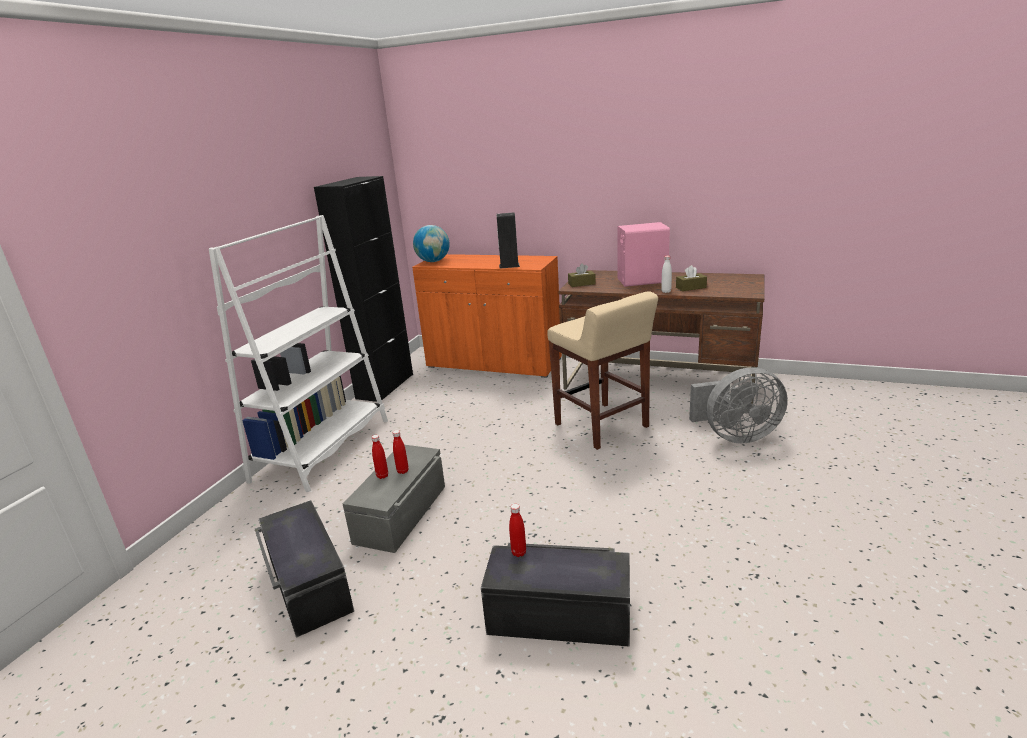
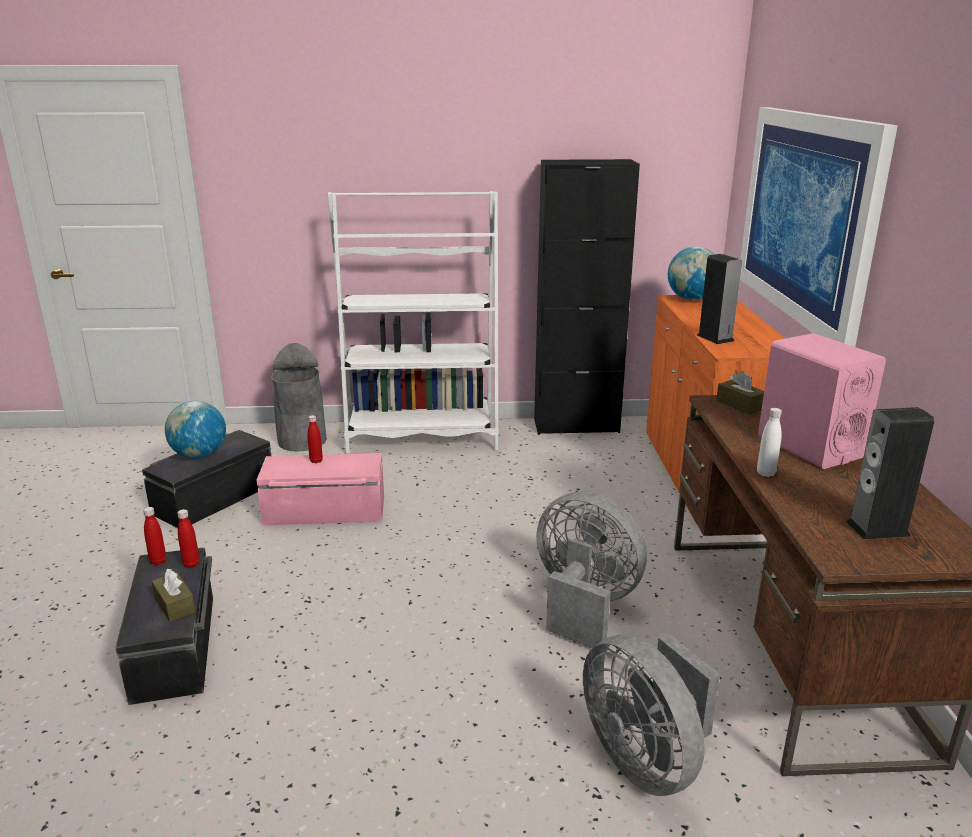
camera: 65 degrees right, 0 degrees up
(249, 516) = (302, 441): none -> grey trash can
(295, 546) = (199, 455): none -> globe
(402, 471) = (327, 468): red bottle -> red bottle (158, 561)
(402, 514) = (325, 511): grey storage box -> pink storage box
(519, 182) = (806, 217): none -> picture
(602, 426) = (584, 605): beige stool -> grey fan
(691, 287) = (814, 493): brown tissue box -> brown tissue box (175, 605)
(727, 284) = (878, 529): none -> speaker

